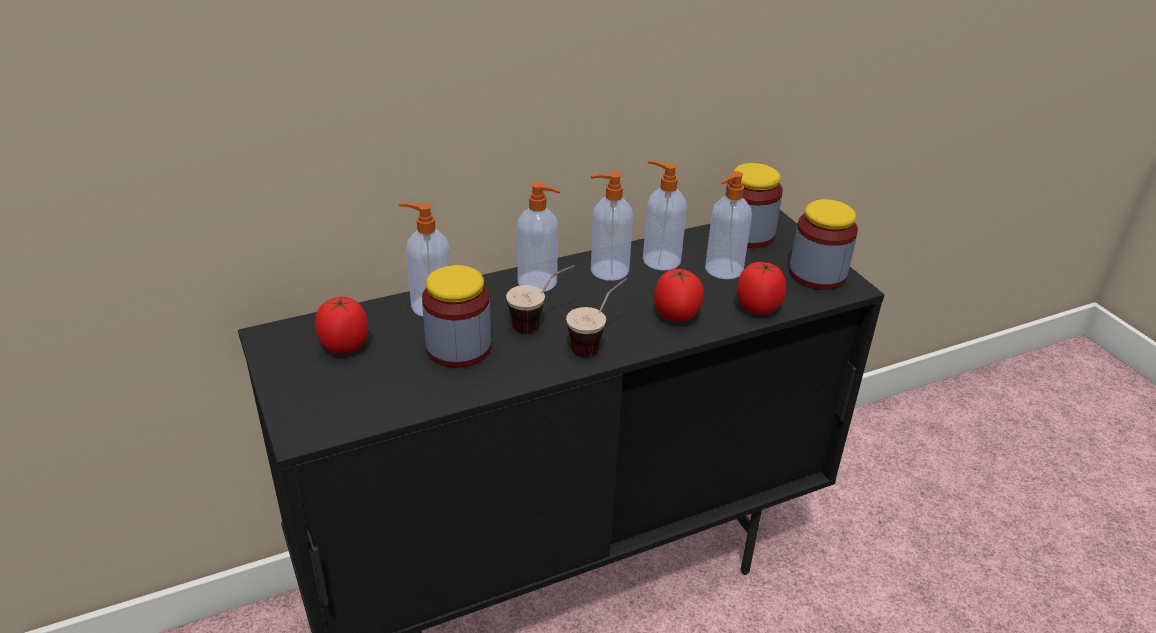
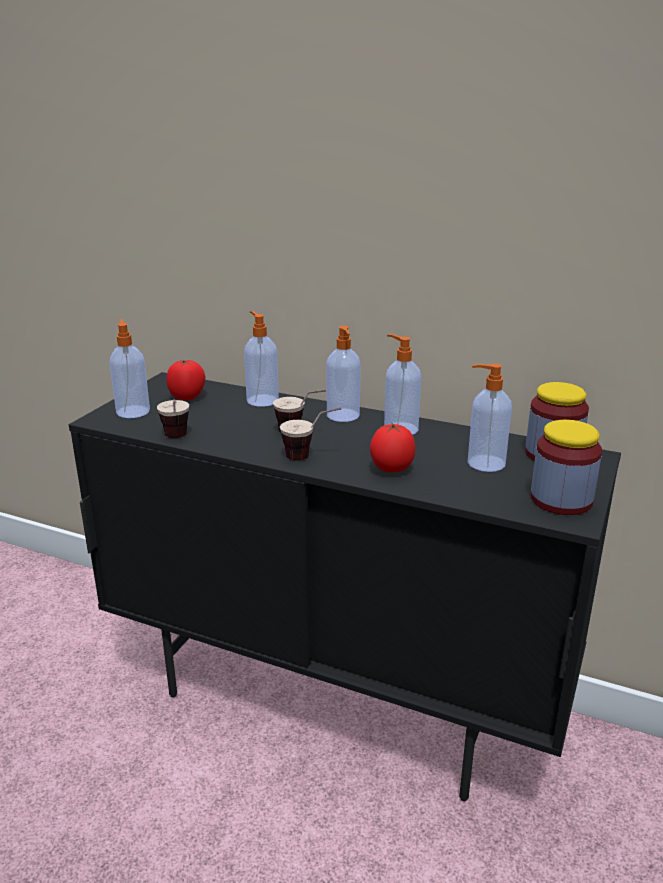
camera: 50 degrees right, 10 degrees down
(444, 402) = (177, 440): none -> cup
(458, 348) = (234, 423): jar -> none
(660, 260) = (448, 439): soap dispenser -> soap dispenser (133, 411)
(757, 308) = (462, 493): tomato -> none

